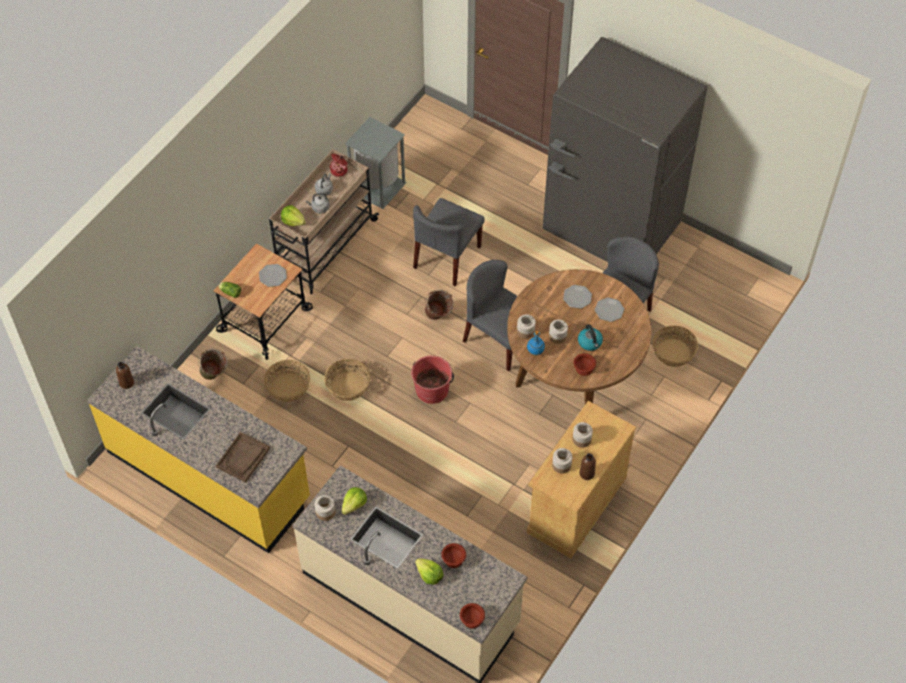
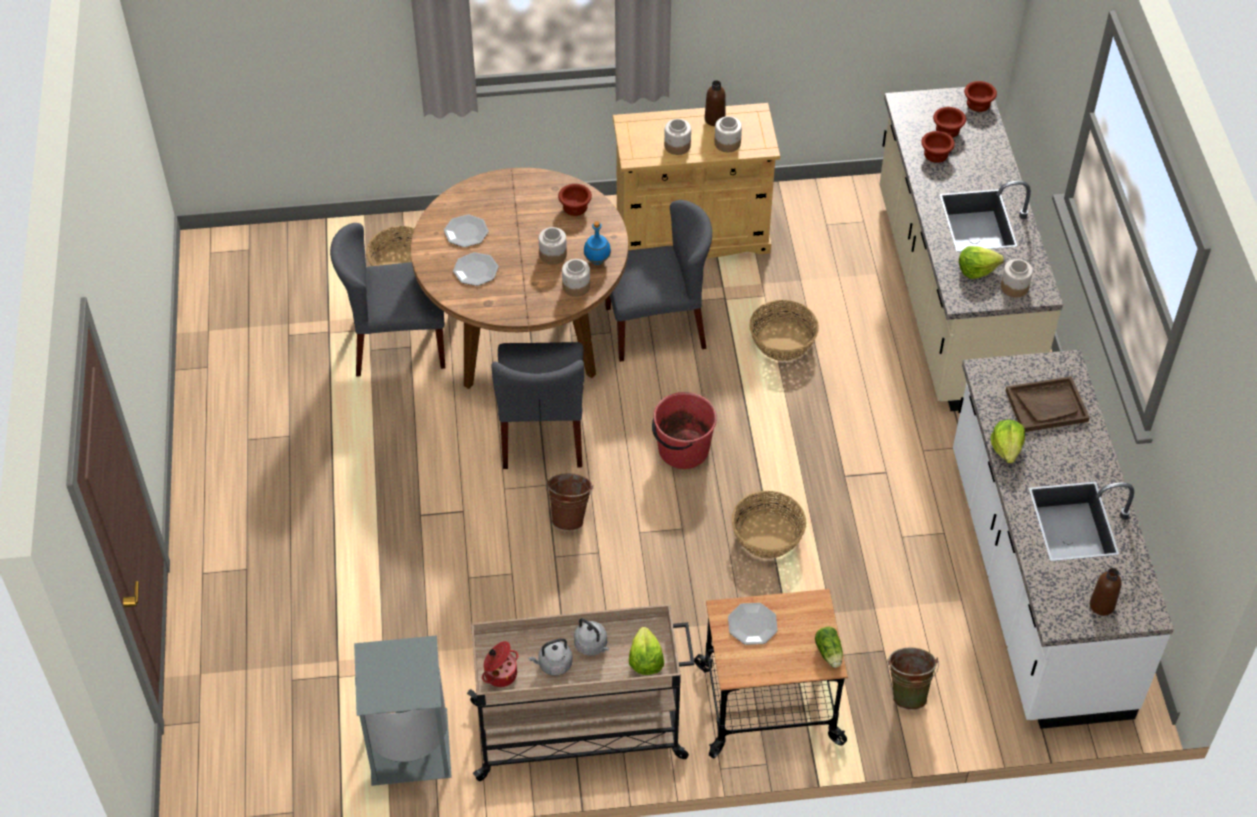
camera: 130 degrees left, 5 degrees down
(209, 475) = (1035, 583): yellow counter -> white counter
(288, 388) = (836, 597): basket -> basket (783, 341)
(429, 575) = (975, 161): lettuce -> lettuce (1007, 448)
(447, 257) = (463, 572): grey chair -> grey chair (656, 327)
(467, 583) = (946, 129): none -> brown bowl
(590, 342) = (532, 222): kettle -> none
(611, 229) = (252, 430): grey fridge -> none

